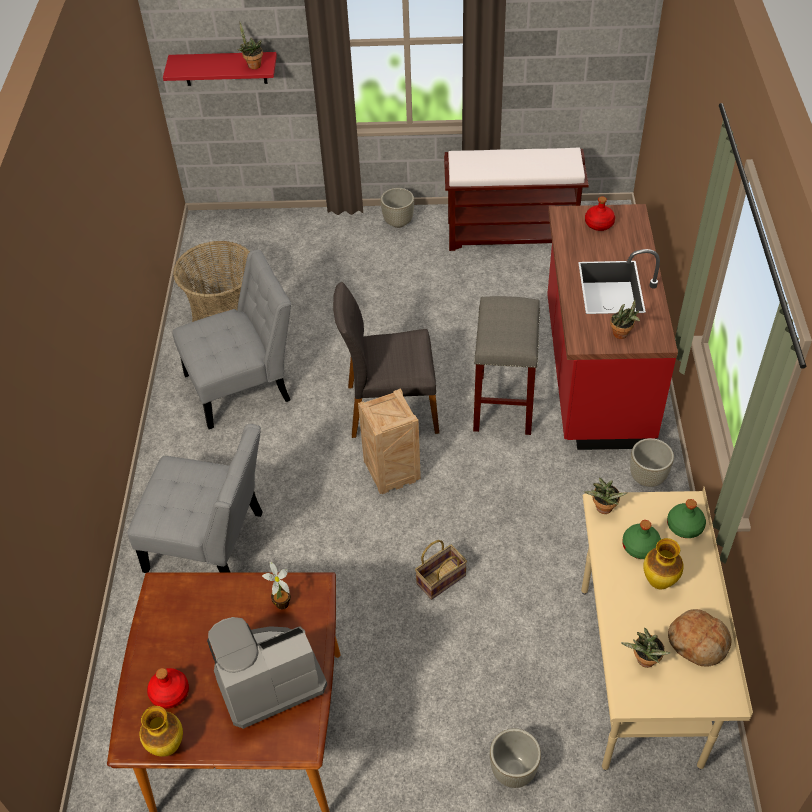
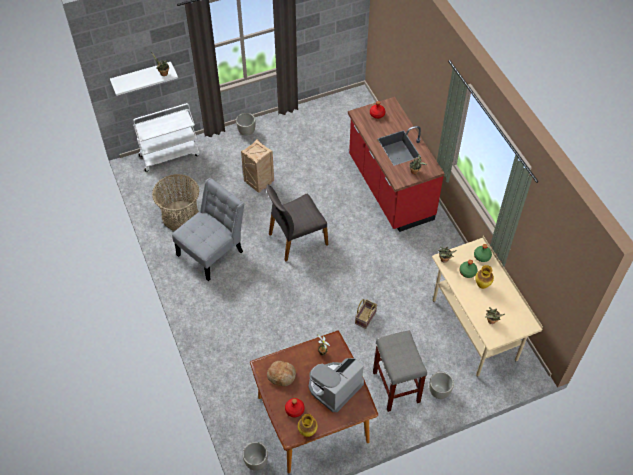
camera: 25 degrees left, 5 degrees up
(211, 544) = (244, 339): grey chair -> none
(225, 68) = (142, 77): red shelf -> white shelf
(261, 225) = (170, 155): none -> white cart
(393, 473) = (316, 273): crate -> crate (259, 182)
(504, 405) = (353, 220): grey stool -> grey stool (396, 387)
(512, 233) = (311, 121): brown bench -> none
(647, 477) = (438, 235): grey planter -> grey planter (256, 462)
(698, 642) = (509, 306): bread -> bread (281, 375)

